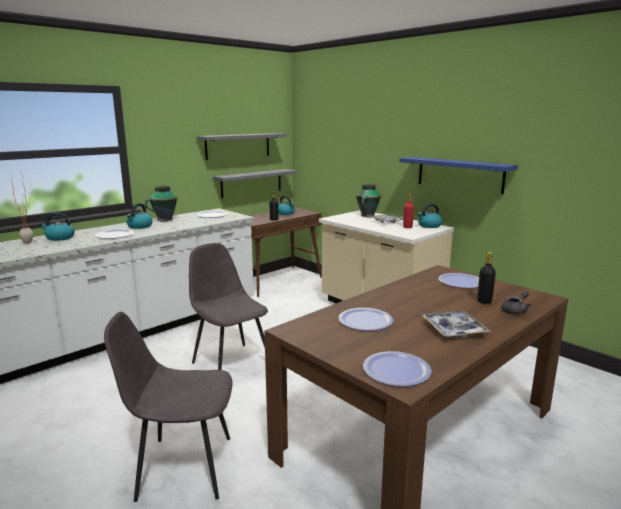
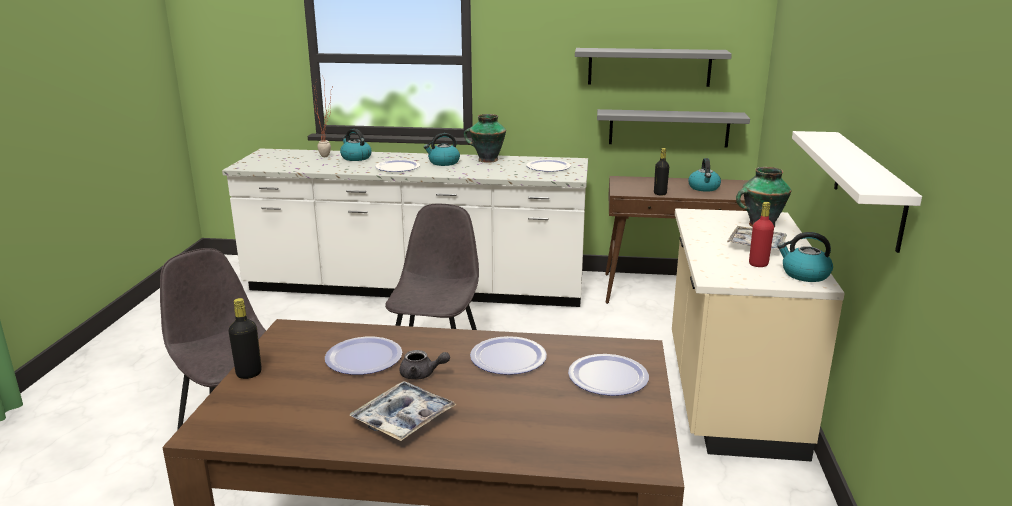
camera: 50 degrees right, 5 degrees up
(396, 370) = (240, 415): plate -> plate (508, 357)
(459, 174) = (869, 188): blue shelf -> white shelf
(484, 301) = (547, 414): black bottle -> black bottle (249, 373)
(515, 311) = (542, 448): grey teapot -> grey teapot (422, 374)

